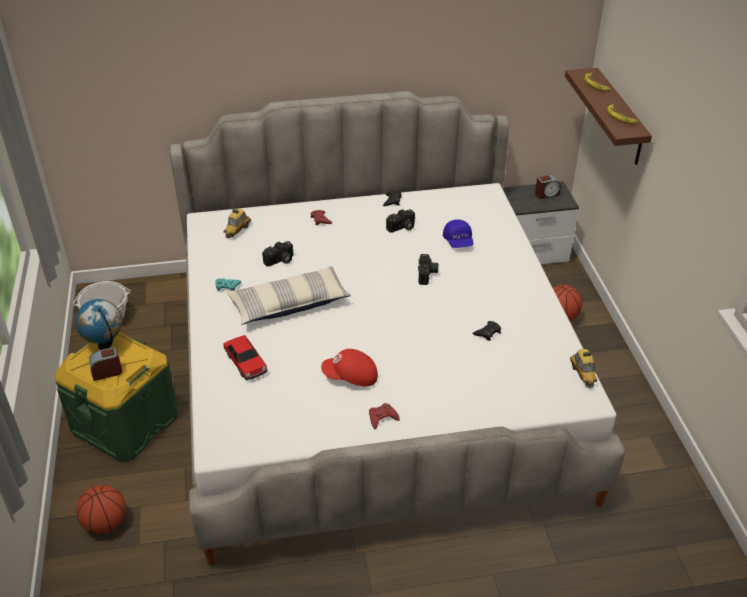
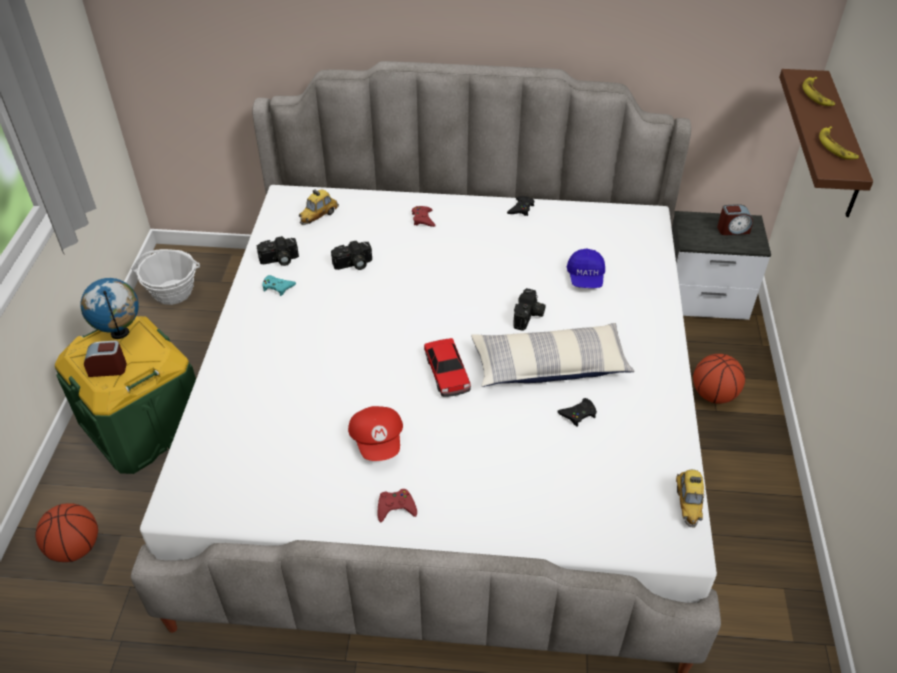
camera: 15 degrees right, 5 degrees up
(246, 363) = (259, 393): toy car -> toy car (447, 373)
(289, 304) = (342, 324): pillow -> pillow (549, 365)
(351, 377) = (378, 441): red cap -> red cap turned 120 degrees counterclockwise
(402, 228) = (520, 247): camera -> camera (279, 260)

